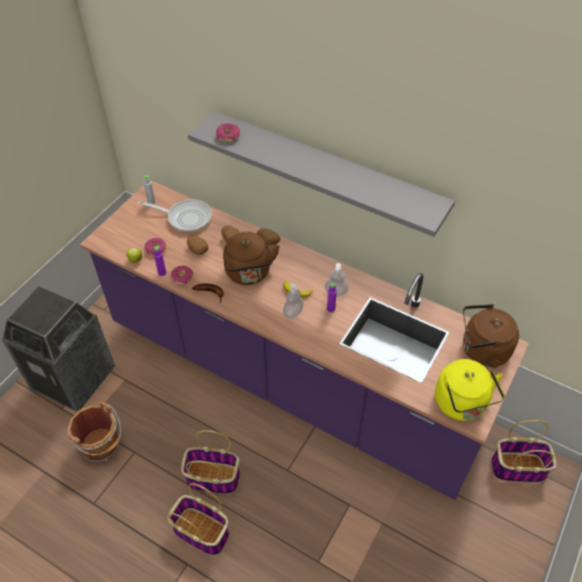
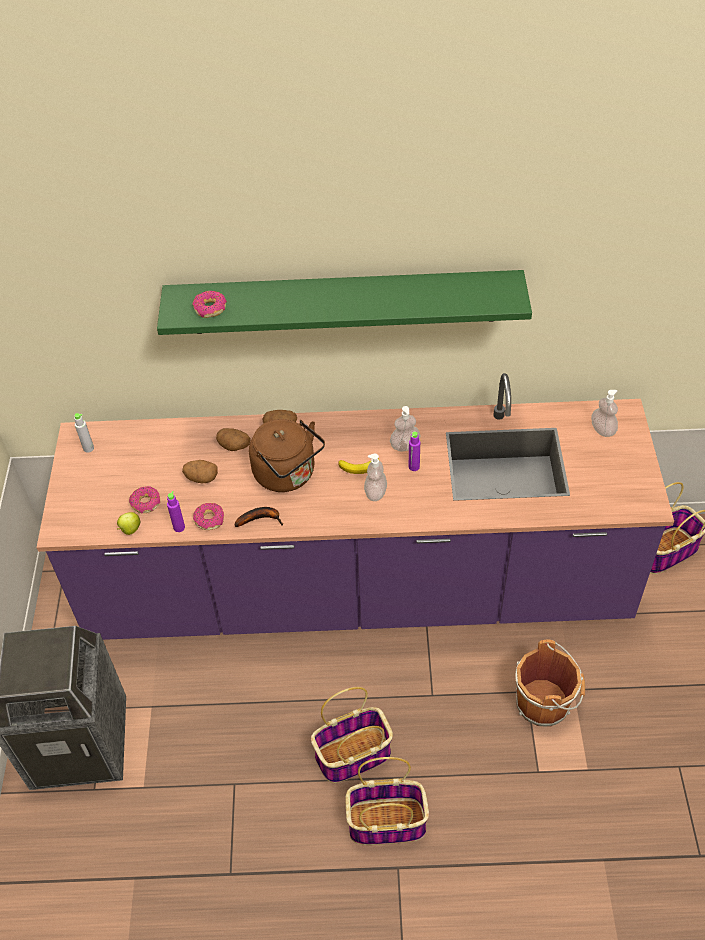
camera: 30 degrees left, 0 degrees up
(102, 446) = (187, 801): brown bucket -> brown bucket (545, 702)
(186, 218) = (152, 447): frying pan -> none
(325, 171) = (344, 302): grey shelf -> green shelf
(462, 404) = (625, 496): yellow kettle -> none
(481, 350) = (602, 430): brown kettle -> soap dispenser

